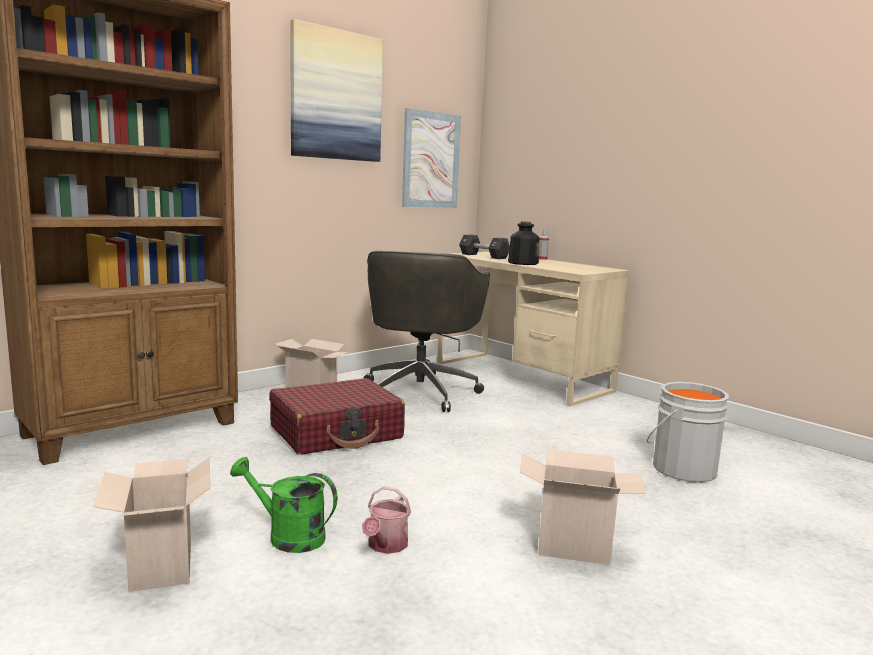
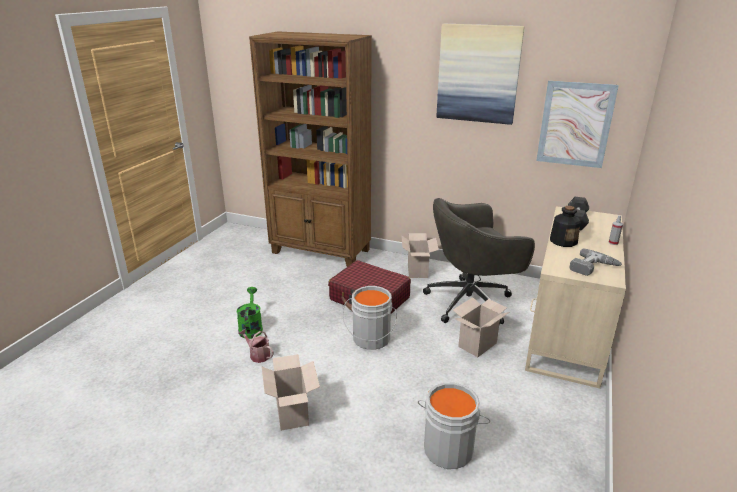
camera: 65 degrees right, 15 degrees up
(159, 565) = (214, 310): cardboard box -> cardboard box (477, 344)
(386, 546) = (258, 355): watering can -> watering can turned 45 degrees clockwise
(438, 455) = (370, 339): none -> grey bucket
(586, 267) = (594, 268): none -> power drill

